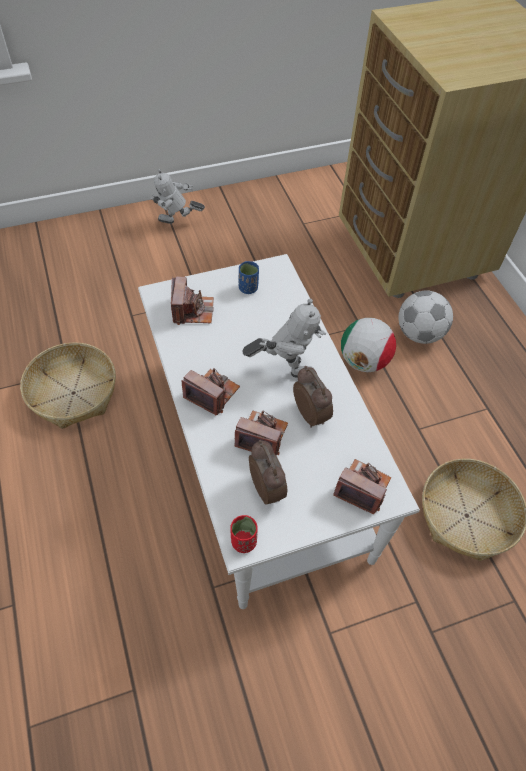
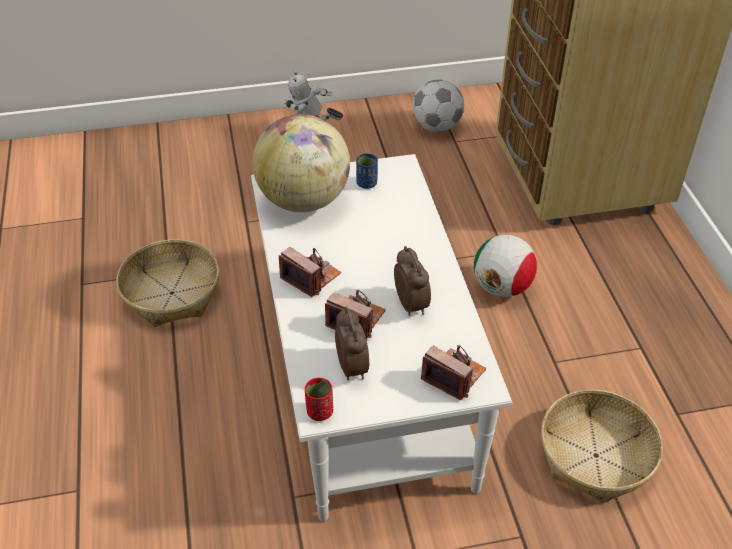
camera: 10 degrees right, 10 degrees down
(192, 310) = (304, 200): camera -> globe
(284, 369) = (391, 261): toy robot -> none
(419, 334) = (572, 264): football -> football (437, 127)

